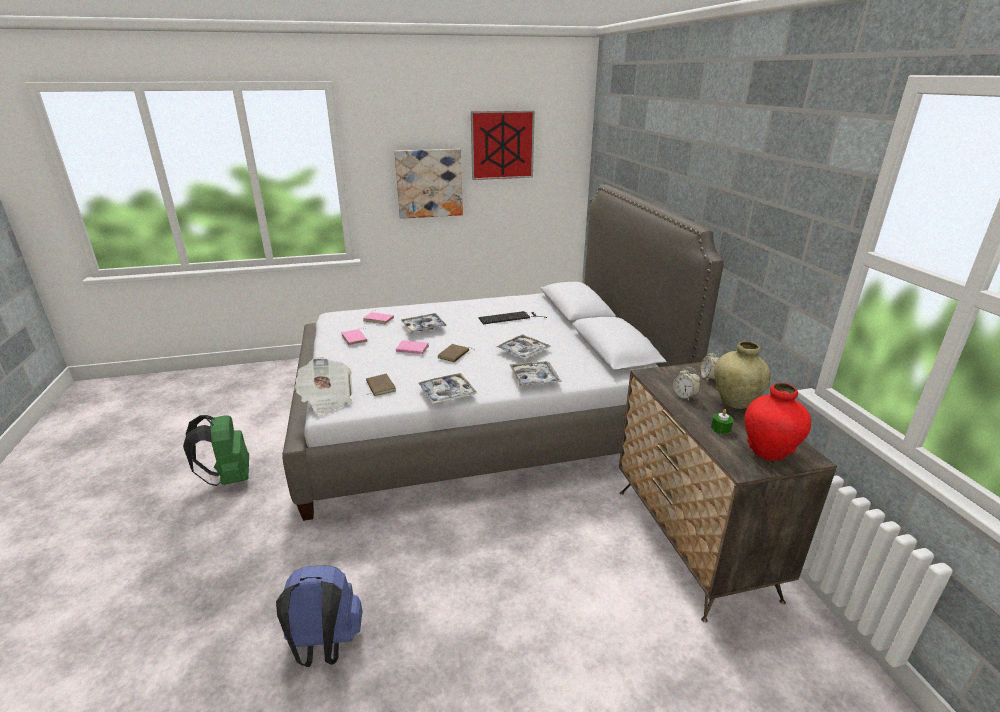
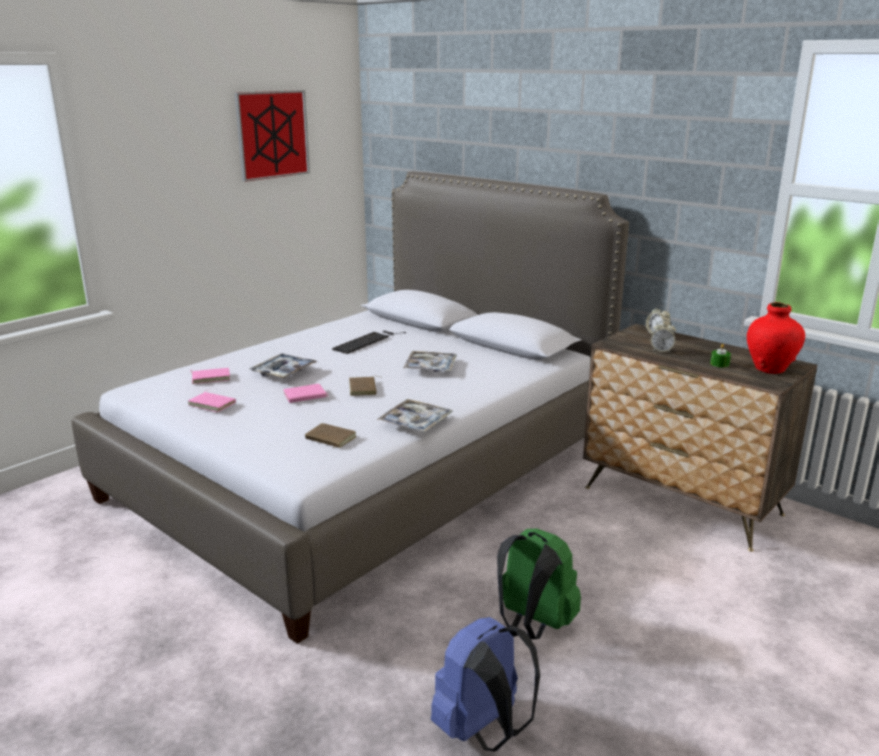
camera: 35 degrees left, 5 degrees down
(229, 478) = (122, 648): green backpack -> green backpack (532, 625)
(326, 399) = (286, 468): newspaper -> none
(429, 183) = (192, 191): picture -> none
(534, 378) = (479, 386): tray -> none
(735, 402) = (701, 345): beige vase -> none

